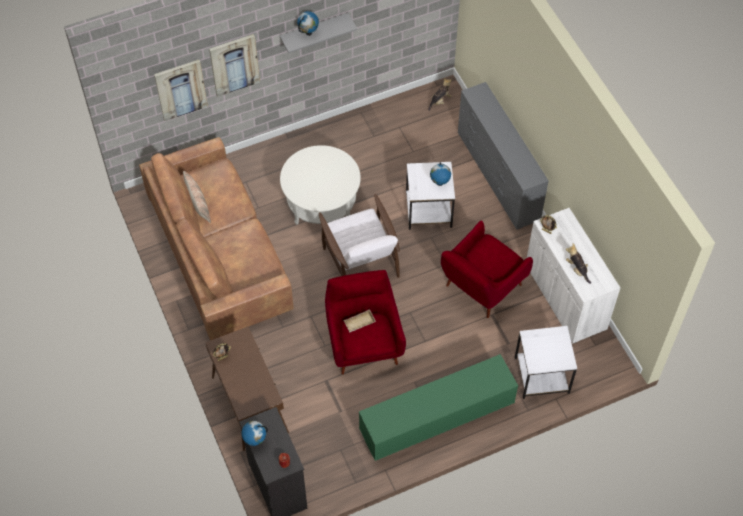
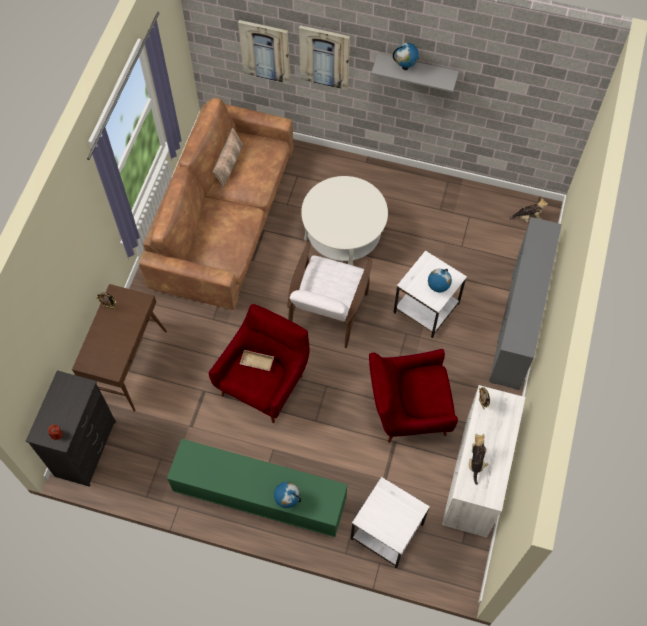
camera: 40 degrees right, 5 degrees up
(255, 440) = (53, 396): globe -> globe (287, 500)

